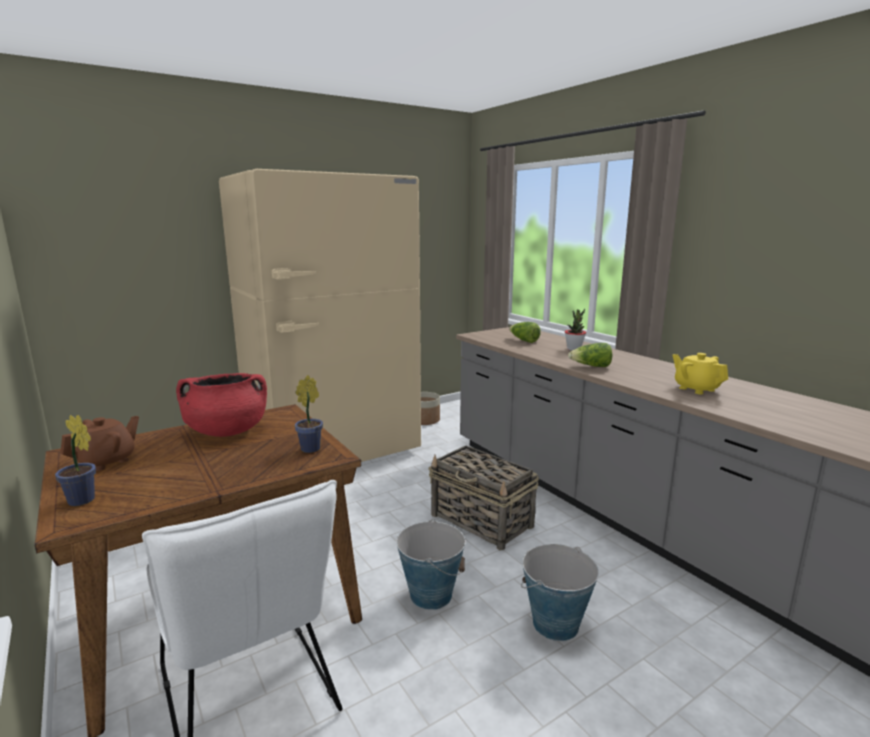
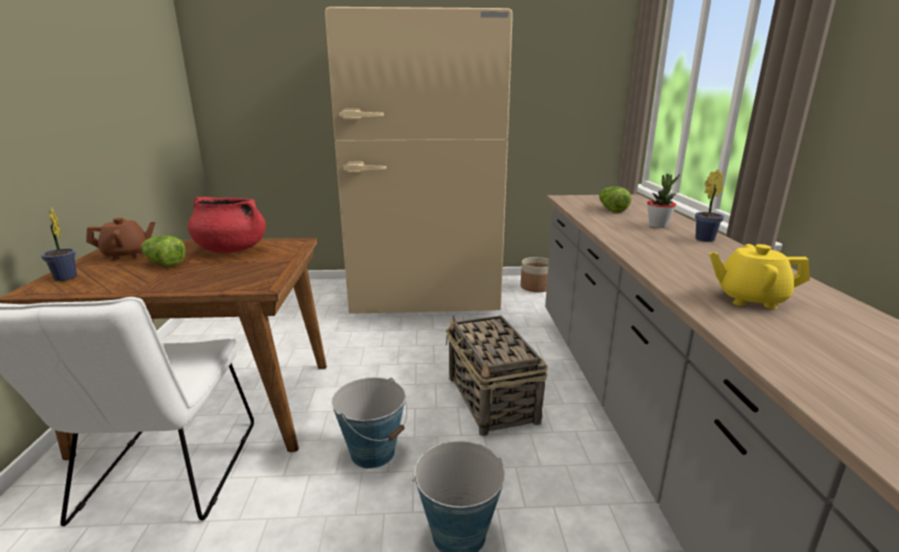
camera: 30 degrees right, 5 degrees up
(312, 448) = (260, 275): potted plant -> potted plant (706, 239)
(591, 366) = (641, 247): lettuce -> lettuce (164, 263)
(696, 389) = (749, 299): yellow teapot -> yellow teapot turned 75 degrees counterclockwise

